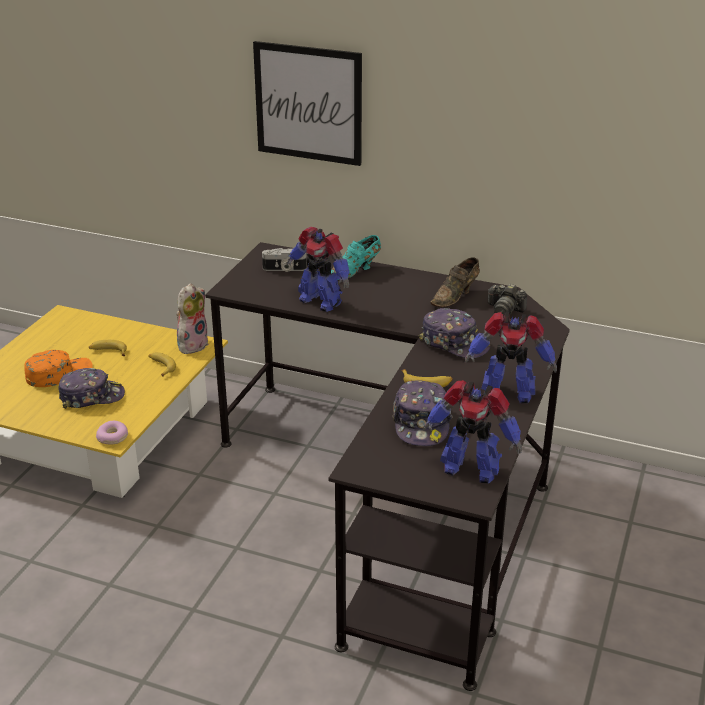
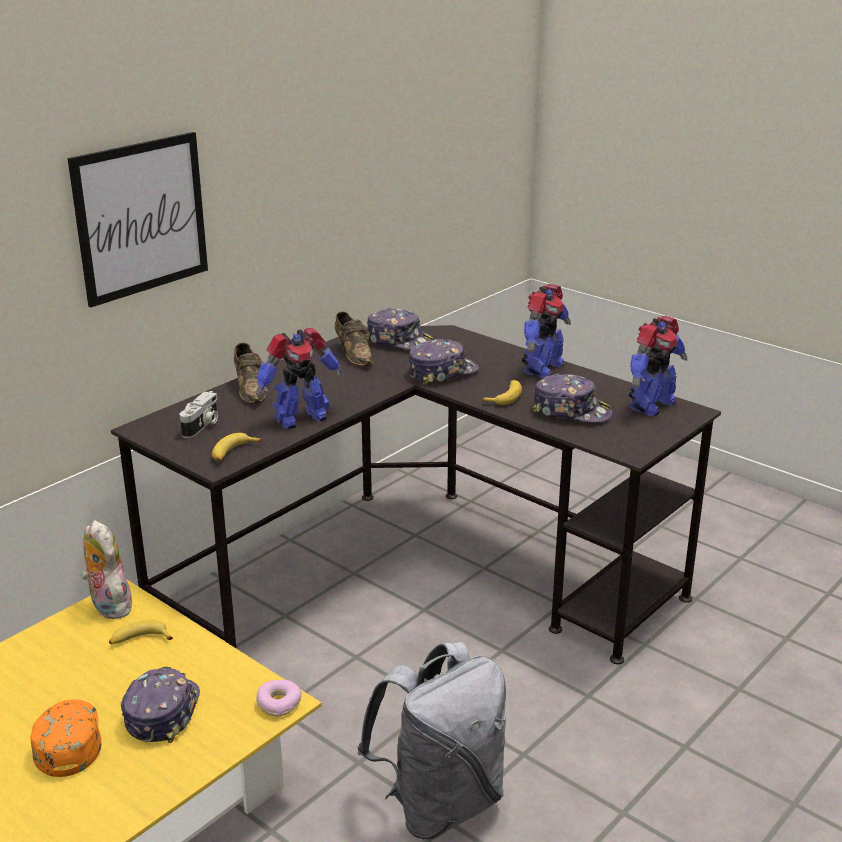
camera: 70 degrees left, 5 degrees down
(108, 352) = (52, 683): banana -> banana (233, 453)
(126, 576) = (440, 803): none -> grey backpack
(355, 271) = (250, 390): turquoise shoe -> brown shoe
(504, 310) = (399, 341): camera -> cap

